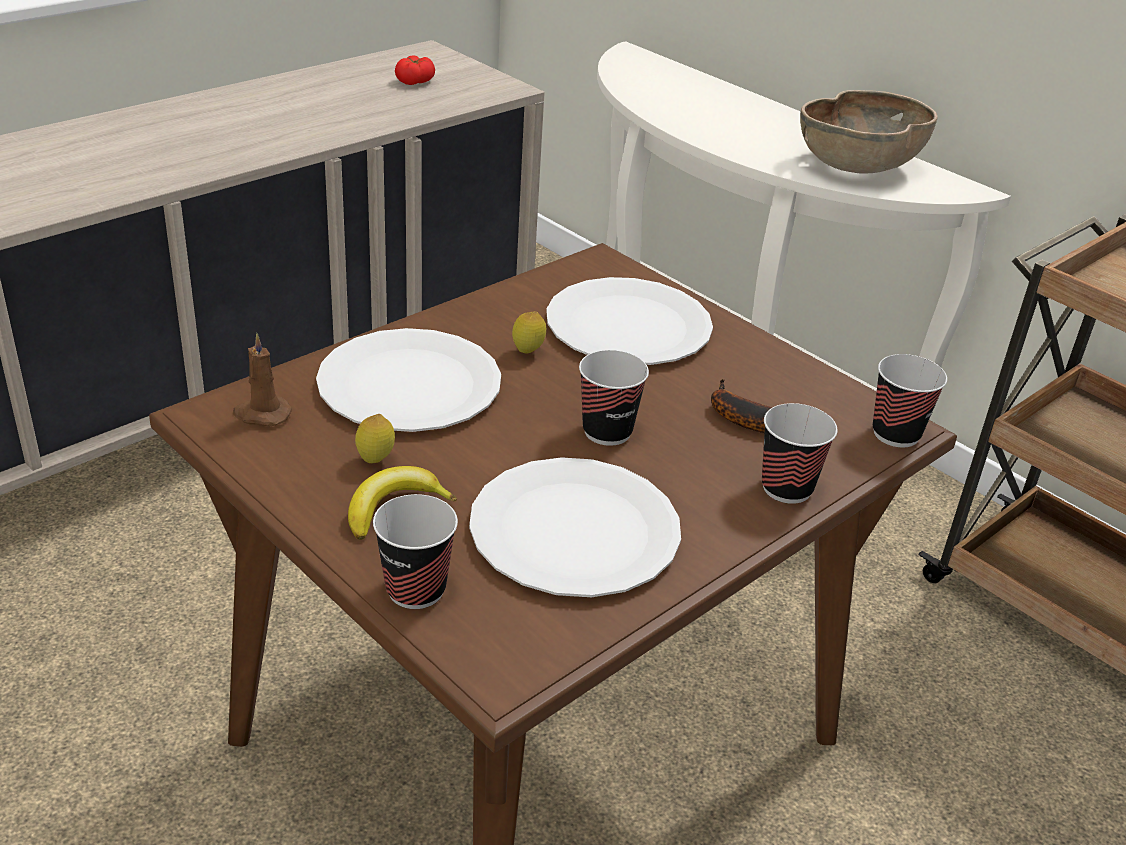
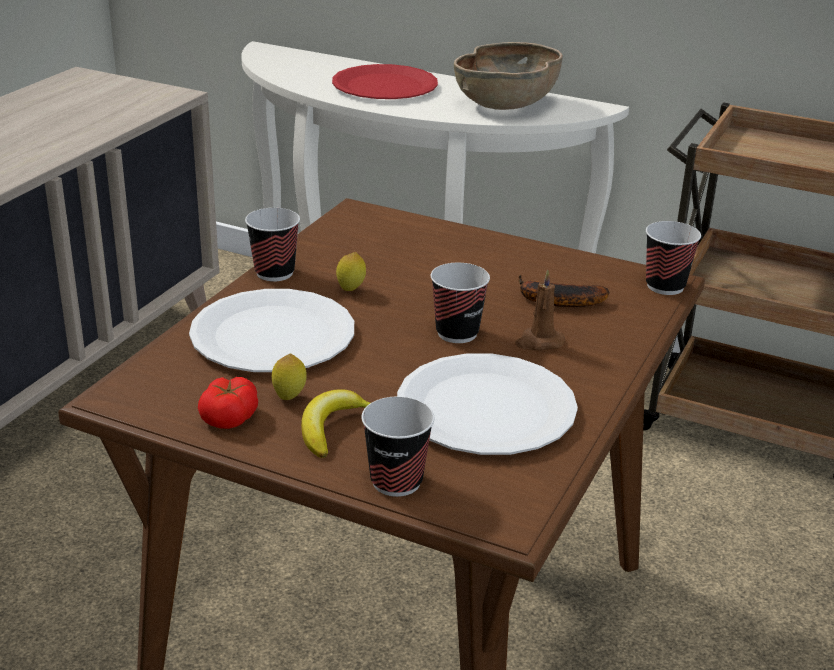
camera: 20 degrees left, 5 degrees down
(261, 414) = (163, 386): brown candle -> brown candle (539, 342)
(415, 81) = (87, 102): tomato -> tomato (230, 417)
(628, 325) = (415, 254): white plate -> none
(732, 118) = (384, 86): none -> red plate
(786, 488) = (617, 340): cup -> cup (274, 273)

